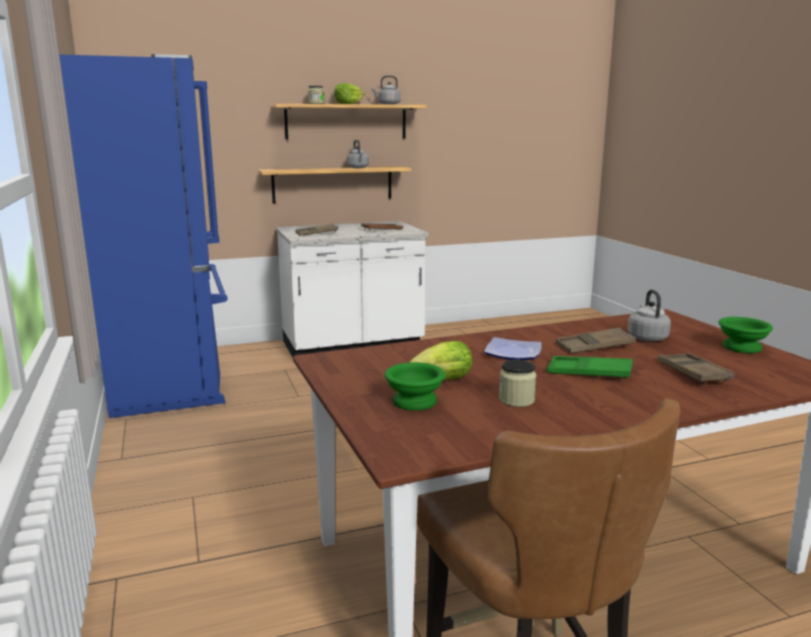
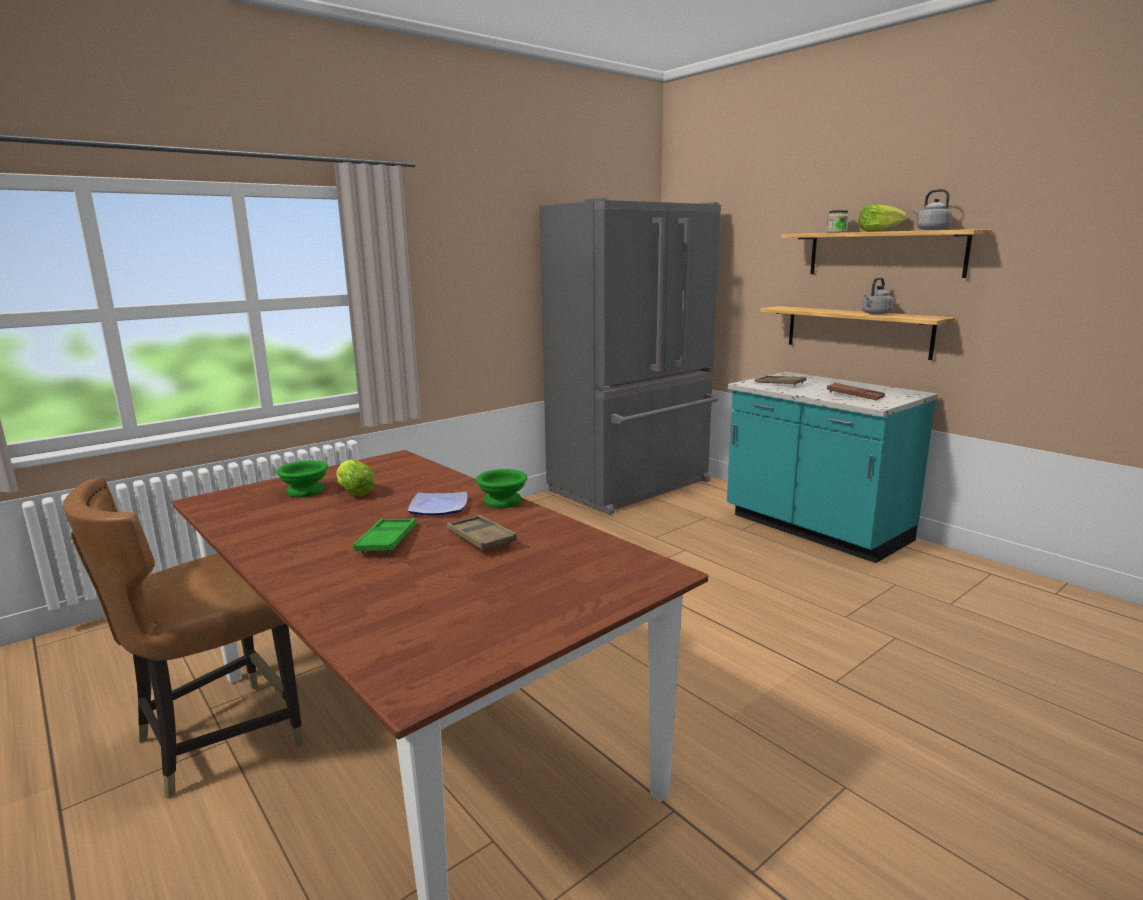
camera: 70 degrees right, 0 degrees up
(171, 380) = (633, 486): blue fridge -> grey fridge
(352, 346) = (815, 529): white counter -> turquoise counter
(516, 400) = (308, 520): jar -> none
(646, 337) = (536, 563): grey kettle -> none
(693, 373) = (400, 590): brown tray -> none
(743, 348) = (526, 626): green bowl -> green bowl (501, 502)

